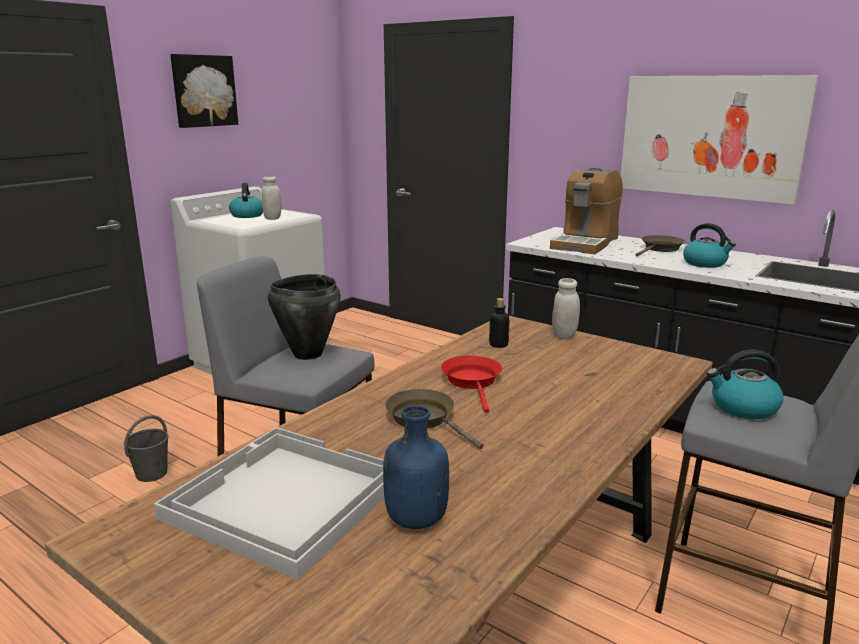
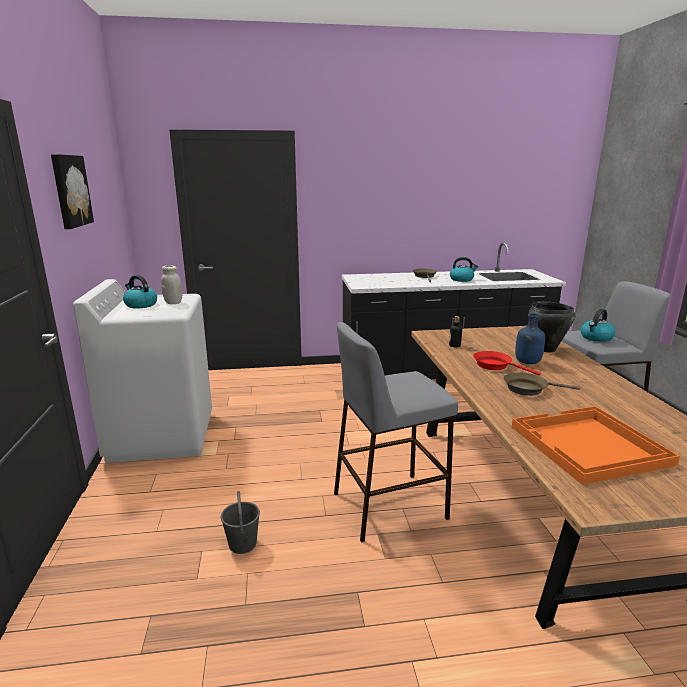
camera: 45 degrees left, 0 degrees up
(283, 499) = (588, 446): white tray -> orange tray
(307, 354) = (403, 382): black cooking pot -> black cooking pot (546, 349)
(415, 519) = (637, 424): blue bottle -> blue bottle (527, 362)
(564, 336) = (465, 332): white jar -> none
(585, 243) = (386, 280): coffee machine -> none
(710, 136) = (432, 208): picture -> none

